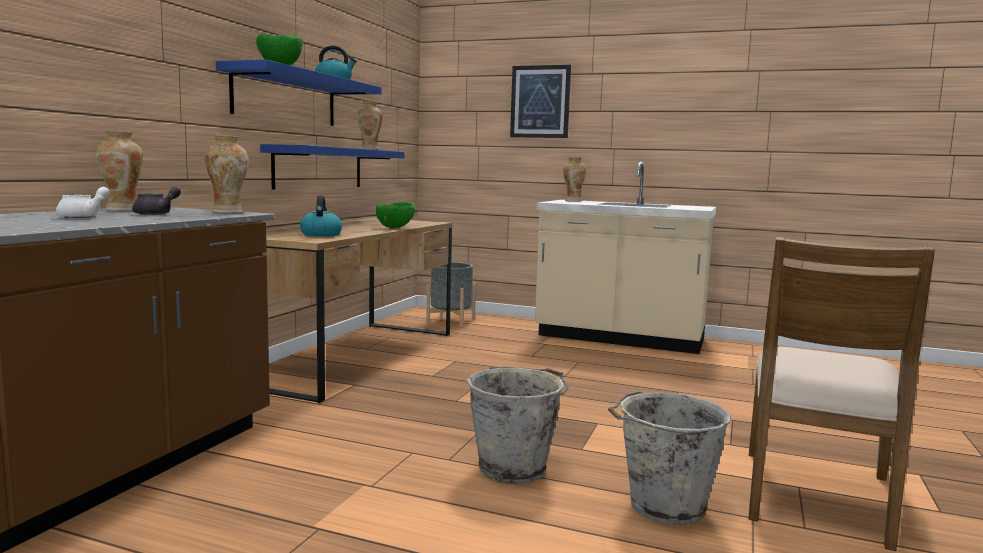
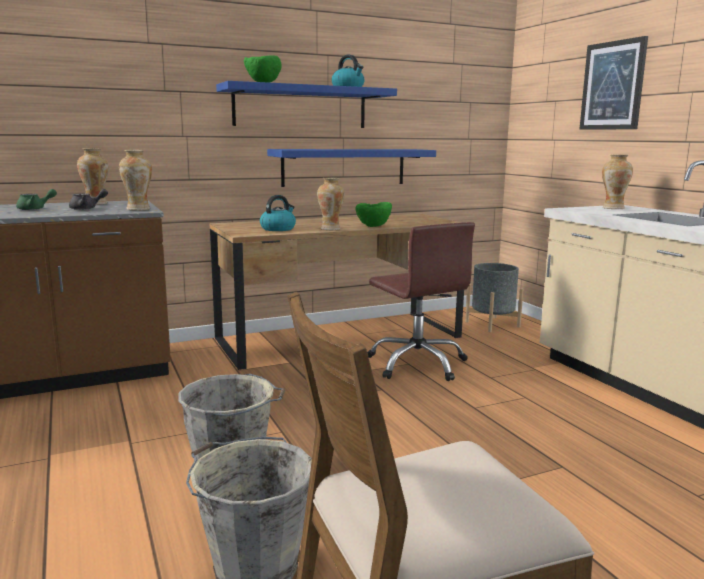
camera: 45 degrees right, 5 degrees up
(84, 216) = (35, 209): white teapot -> green teapot
(369, 149) = (397, 149): vase -> vase (330, 229)
(462, 359) = (417, 363): none -> brown office chair

